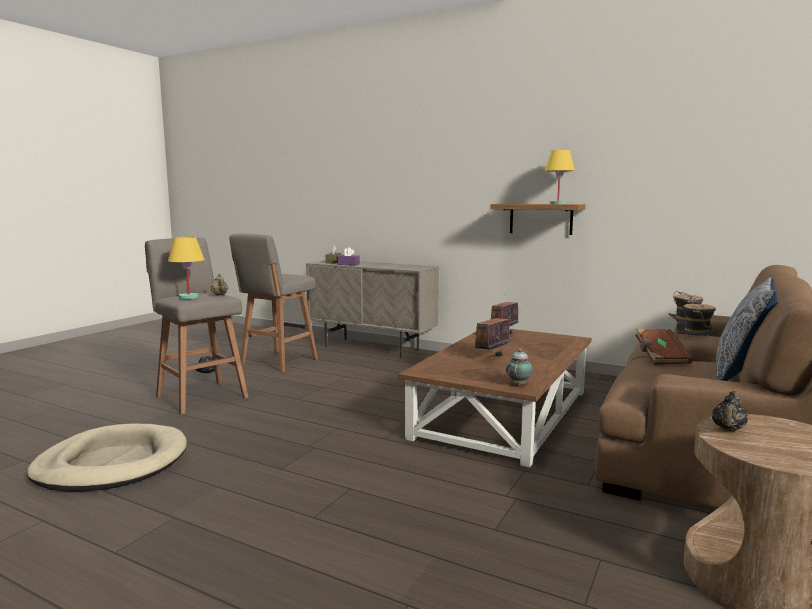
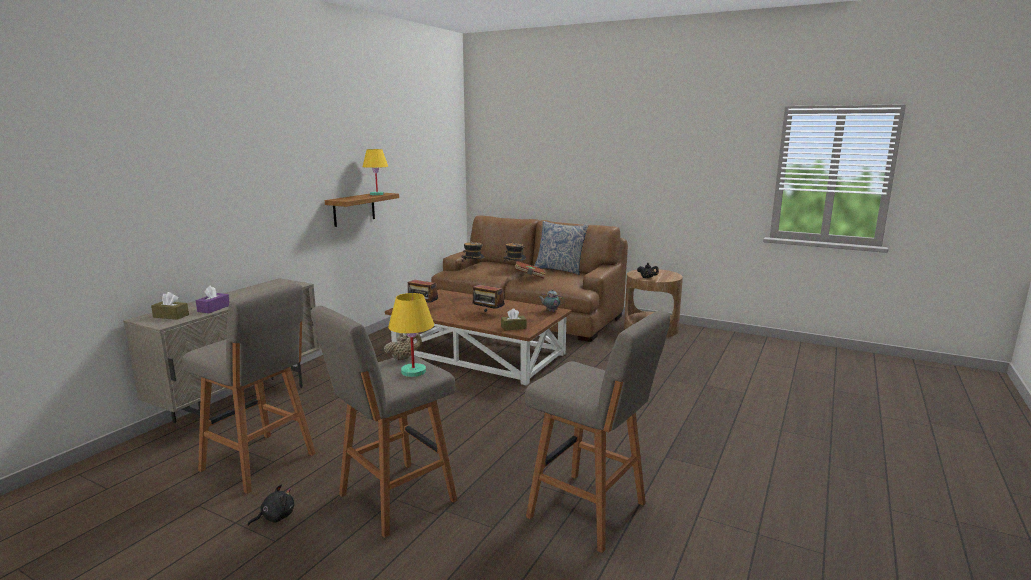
camera: 90 degrees left, 5 degrees up
(112, 464) = (590, 512): beige dog bed -> grey stool
(436, 367) = (513, 327): none -> brown tissue box

